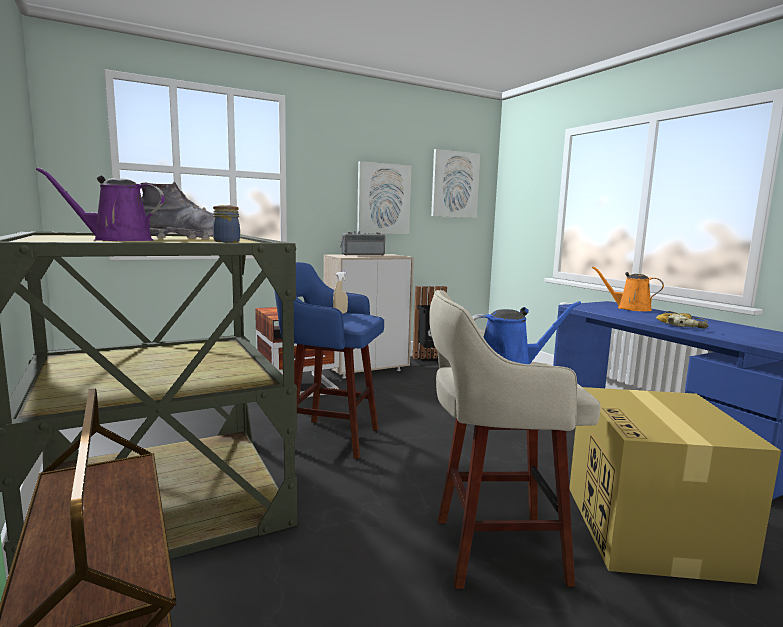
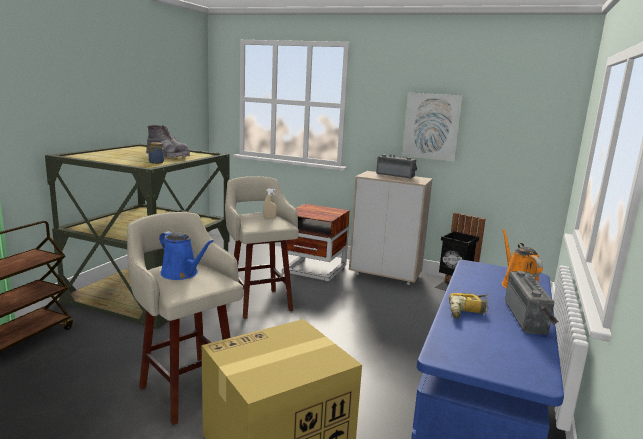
camera: 50 degrees right, 5 degrees up
(117, 240) = (120, 156): purple watering can -> none
(329, 438) = (259, 302): blue stool -> beige stool
(454, 184) = (520, 114): picture -> none
(699, 319) = (529, 318): none -> radio

